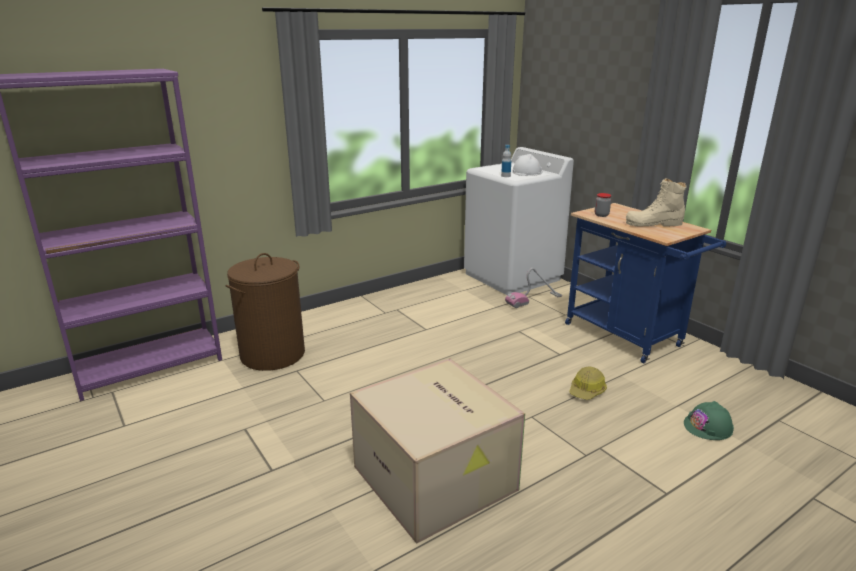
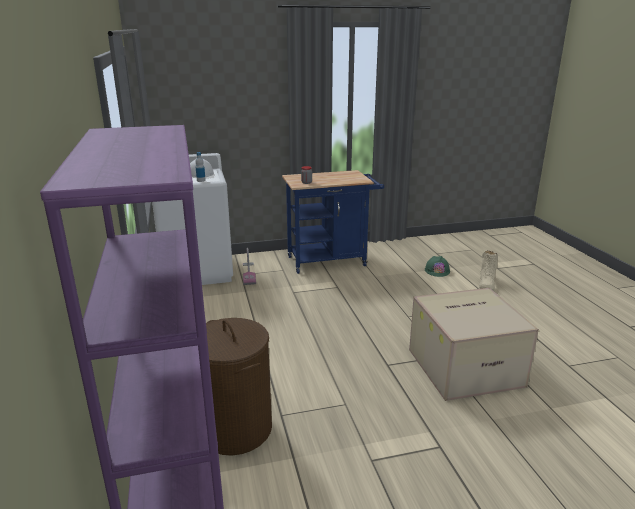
camera: 70 degrees left, 0 degrees up
(587, 391) = (387, 291): hard hat -> none
(653, 224) = (337, 177): beige boot -> beige boot (486, 284)

